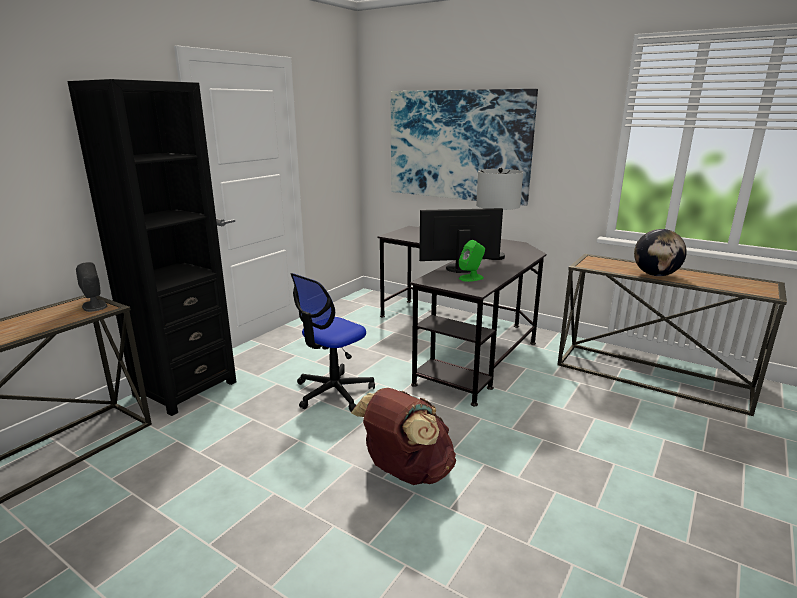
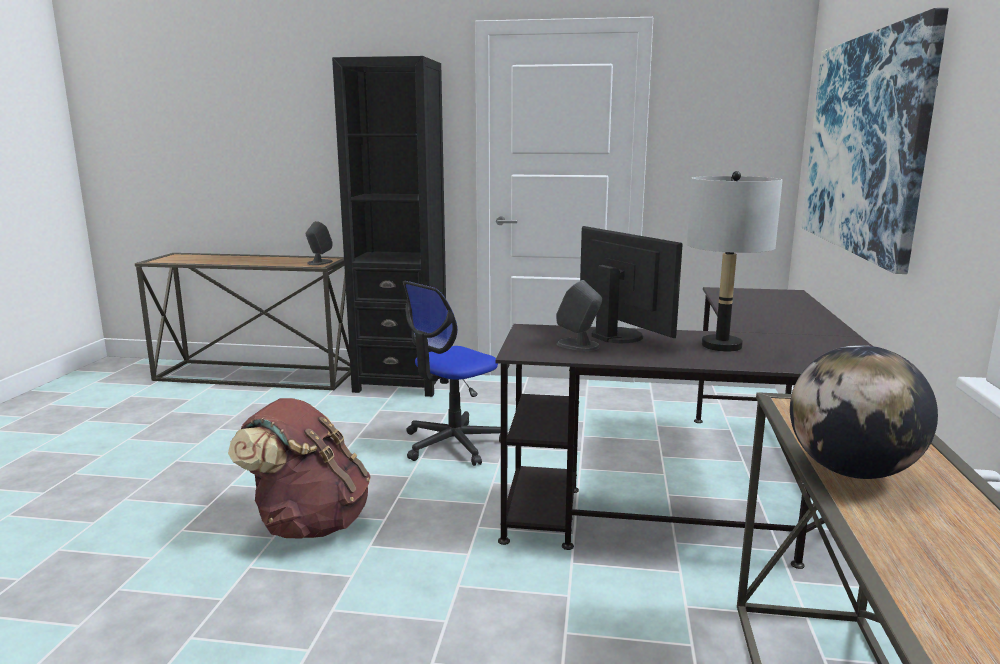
camera: 65 degrees right, 5 degrees down
(333, 392) = (453, 444): office chair -> office chair turned 60 degrees counterclockwise
(471, 278) = (578, 345): green speaker -> grey speaker

